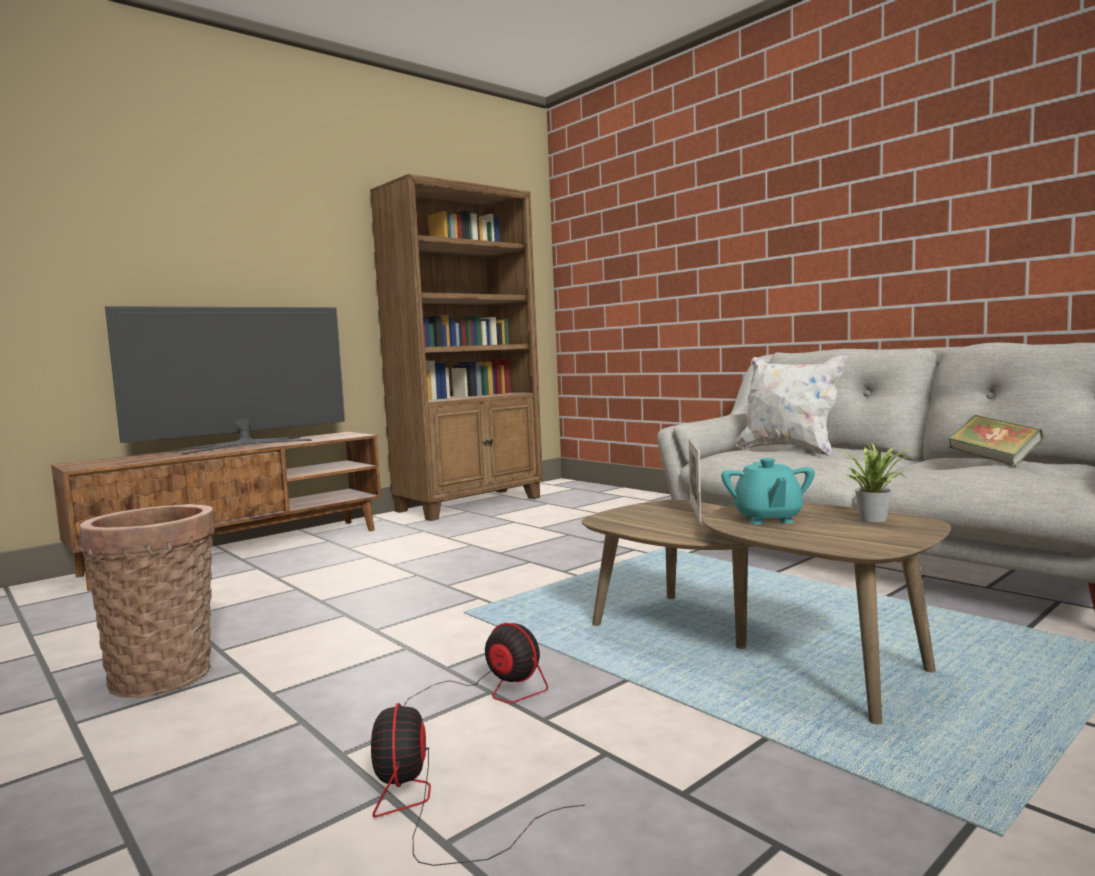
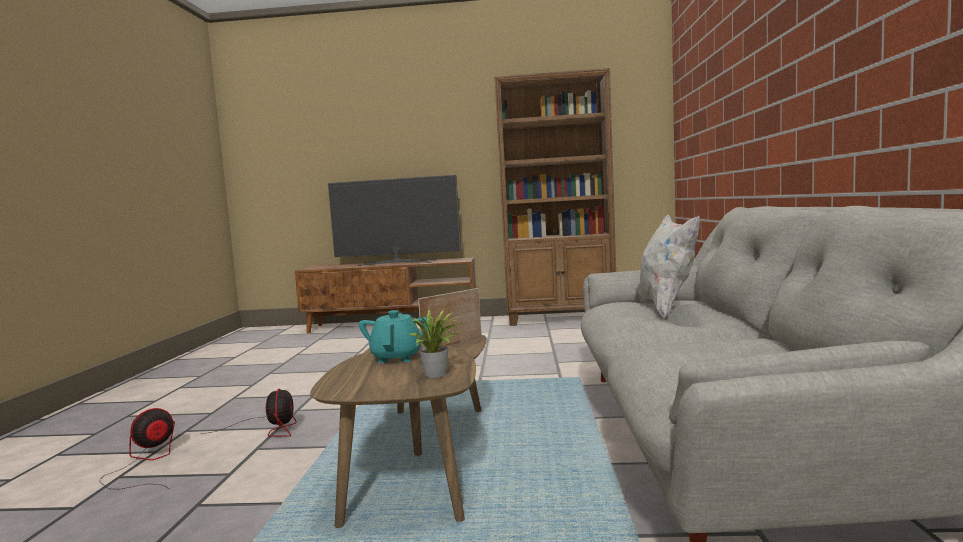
camera: 45 degrees right, 0 degrees up
(165, 673) = (236, 377): basket -> none
(767, 519) = (397, 357): turquoise teapot -> turquoise teapot turned 135 degrees clockwise
(994, 461) = (742, 351): book -> none

